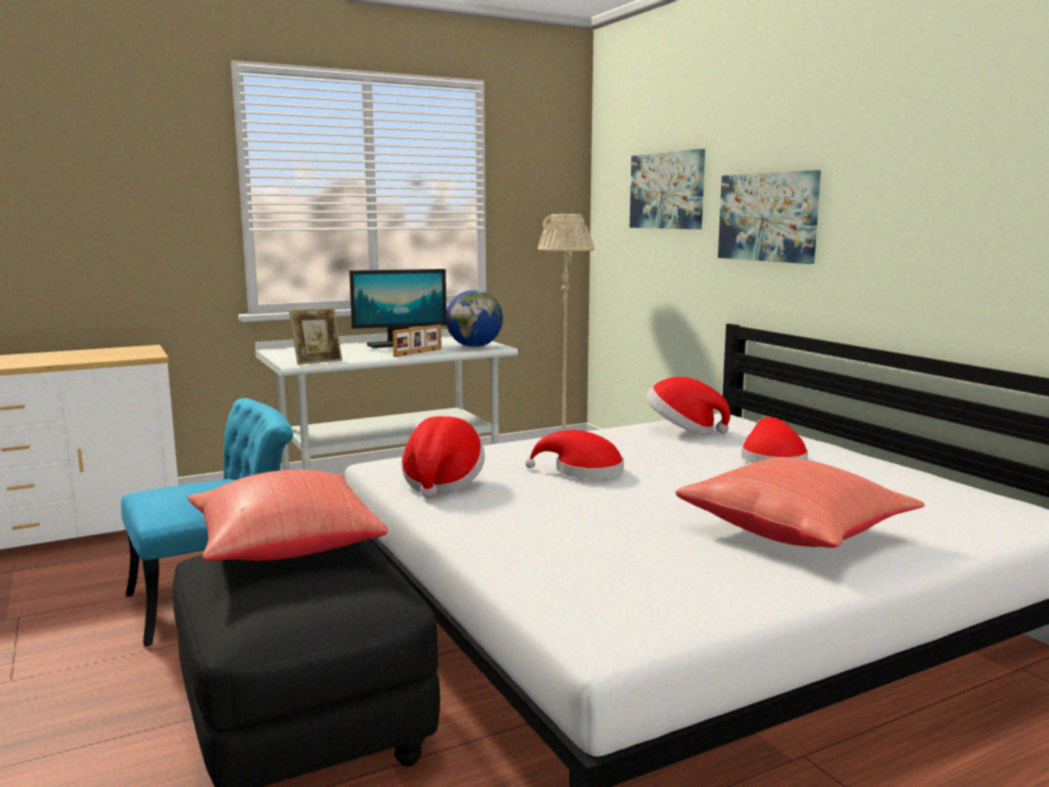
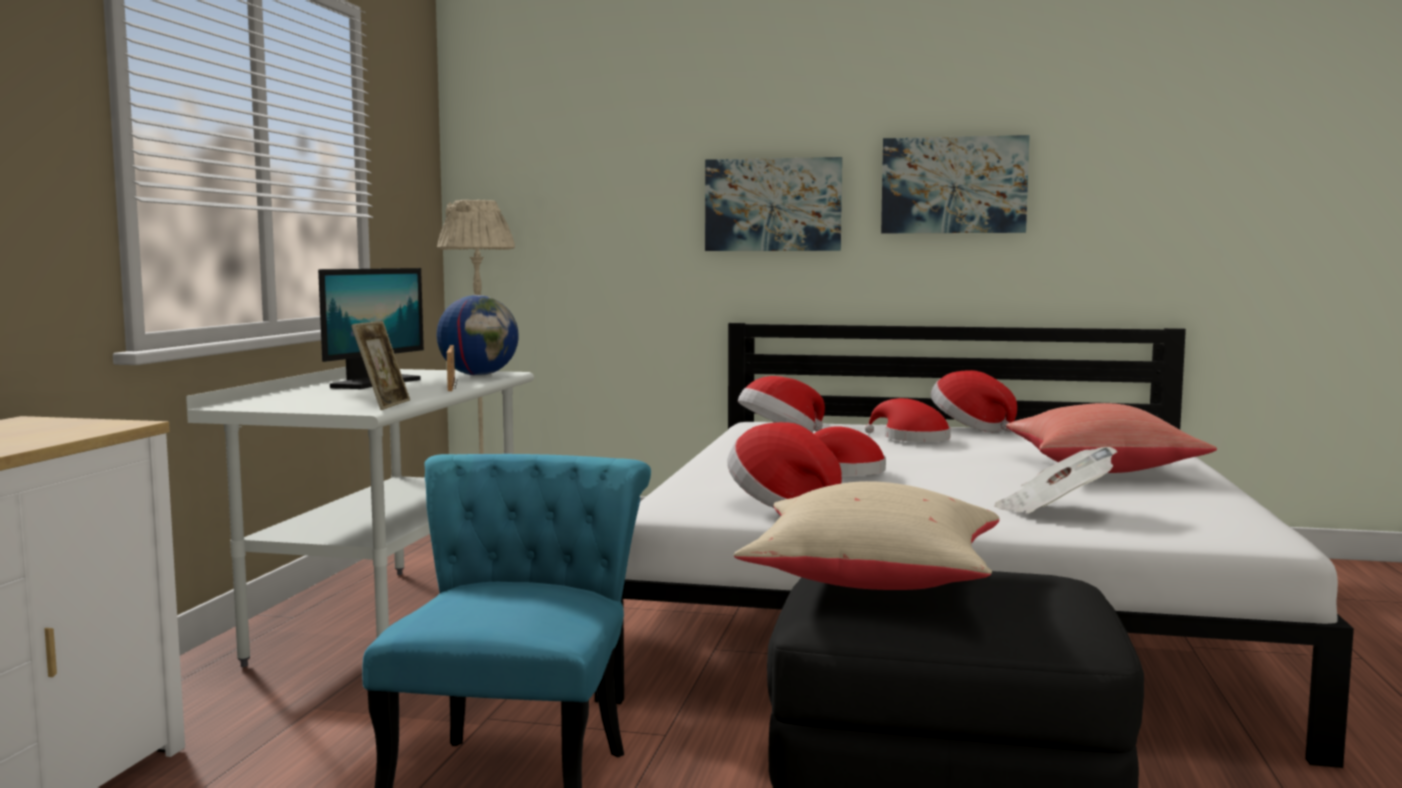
camera: 50 degrees left, 5 degrees down
(284, 548) = (871, 584): red pillow -> beige pillow
(575, 549) = (1053, 510): none -> newspaper
(667, 190) = (604, 176): picture -> picture (953, 185)
(873, 463) = (970, 428): none -> hat

